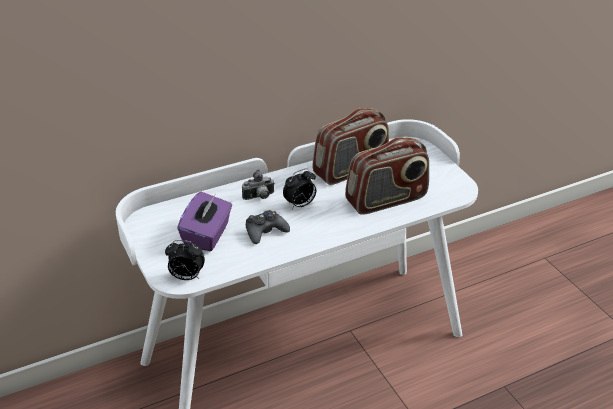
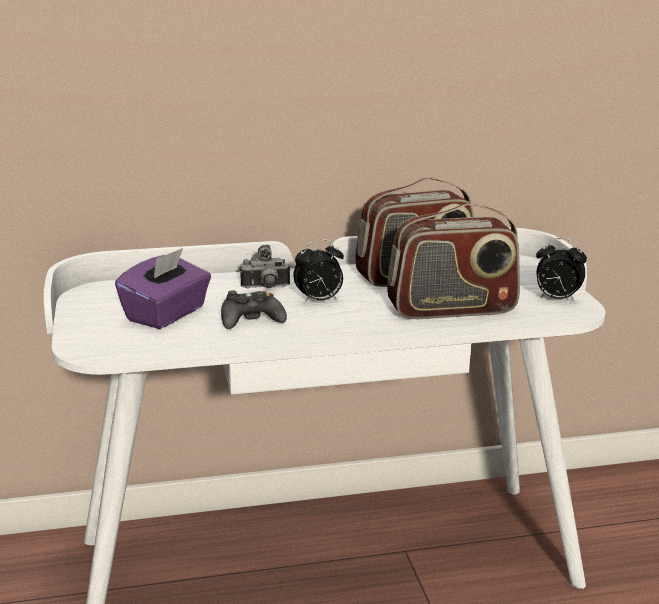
camera: 15 degrees right, 15 degrees down
(186, 277) = (106, 349): alarm clock -> alarm clock (556, 299)

